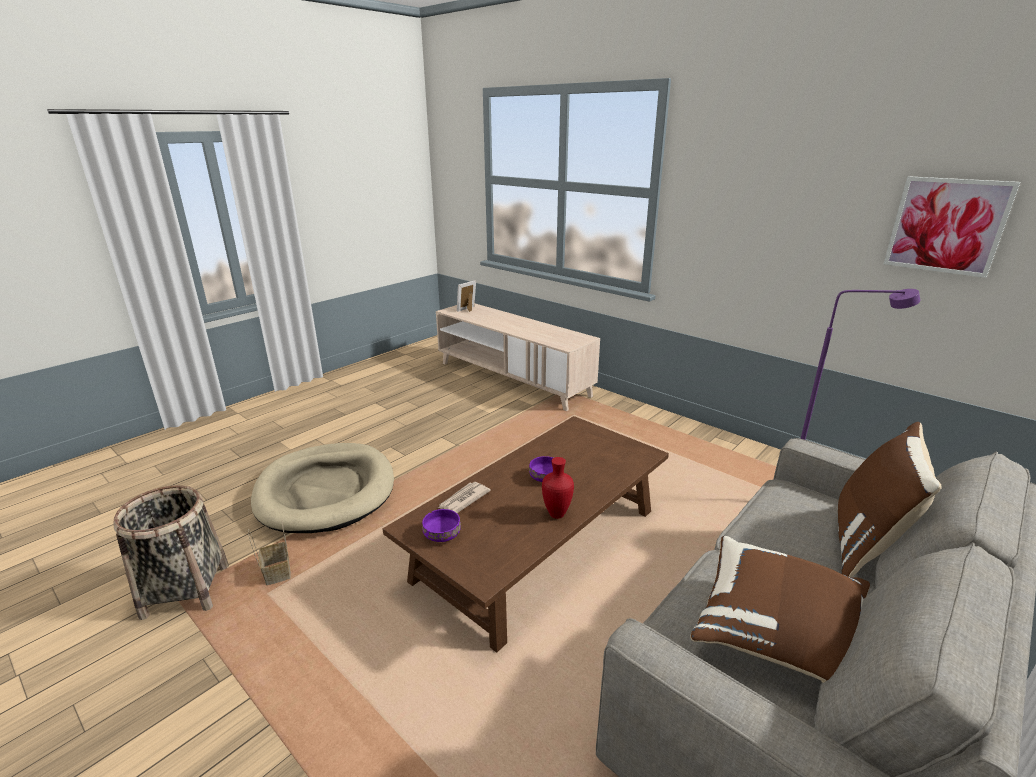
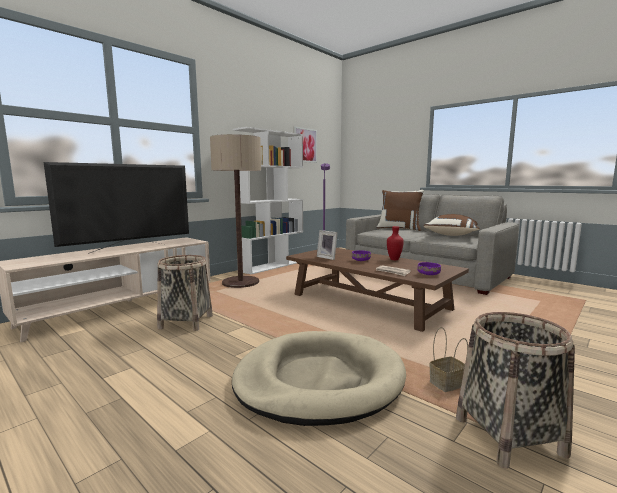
camera: 90 degrees left, 15 degrees down
(468, 309) = (35, 260): picture frame -> picture frame (328, 257)
(473, 414) = (186, 322): none -> basket
(517, 327) = (129, 249): none -> television
(617, 427) = (240, 283): none -> floor lamp
(732, 445) = (272, 266): none -> white bookcase

